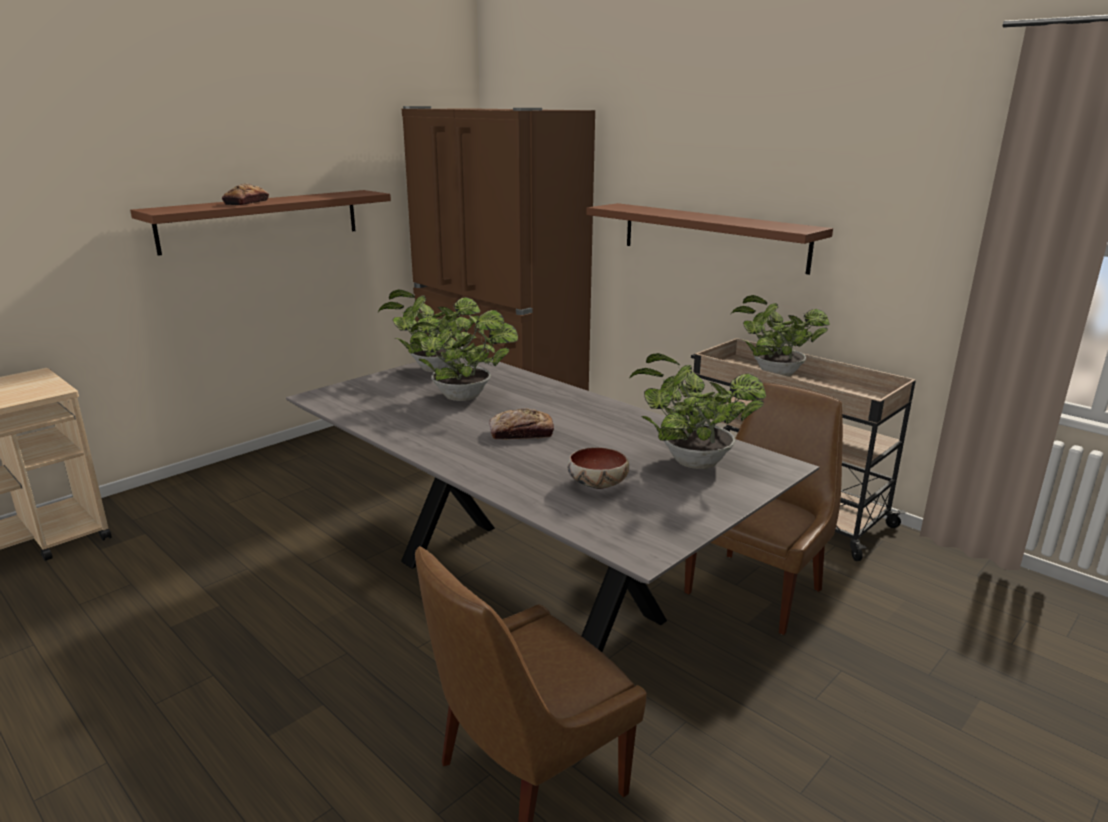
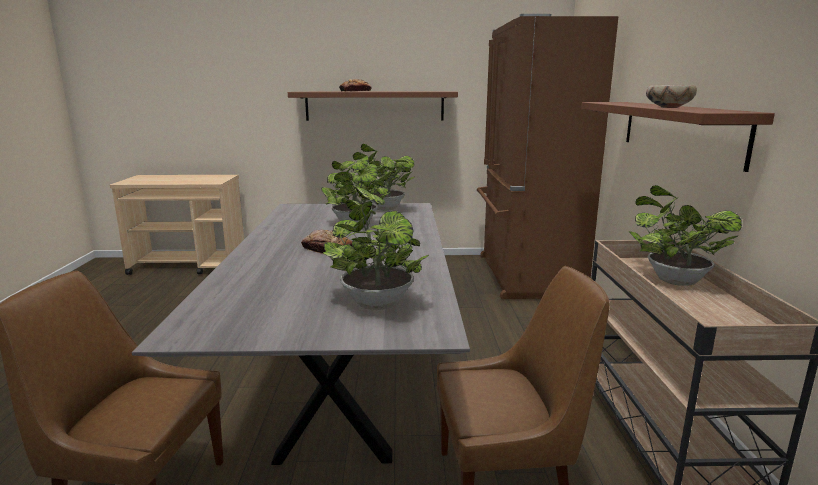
camera: 45 degrees right, 5 degrees down
(596, 484) = (277, 290): bowl -> bowl (667, 107)

